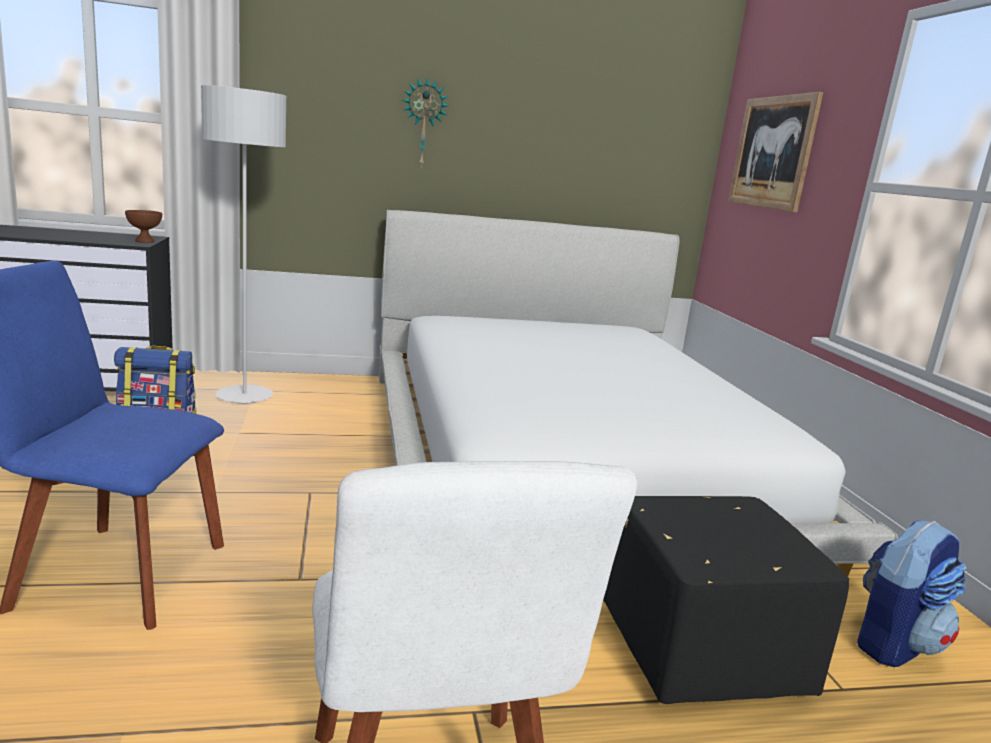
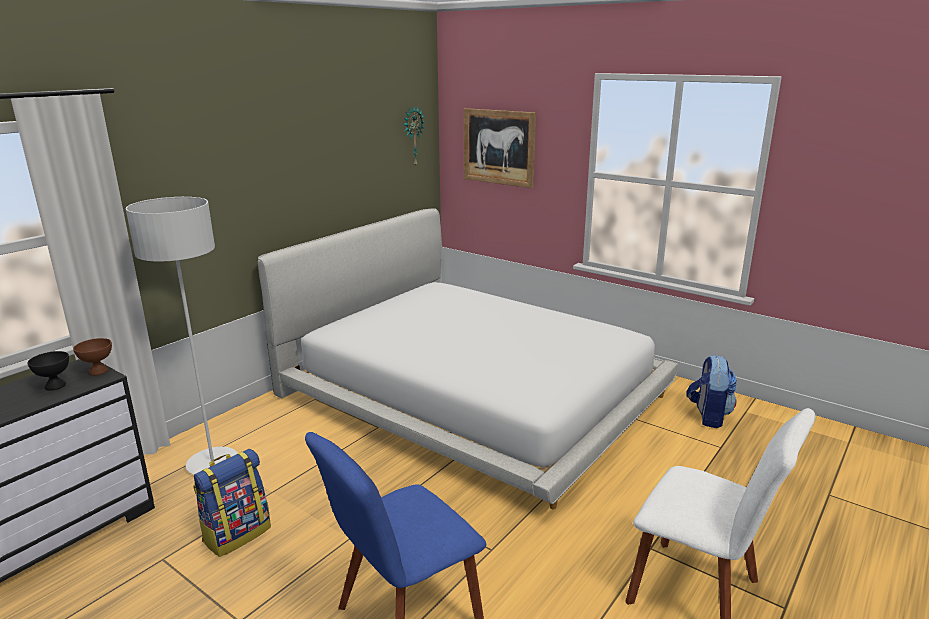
camera: 40 degrees left, 5 degrees up
(103, 238) = (56, 386): none -> black bowl
(423, 123) = (261, 176): wall clock -> wall clock (412, 136)
(700, 651) = (669, 464): black ottoman -> none

